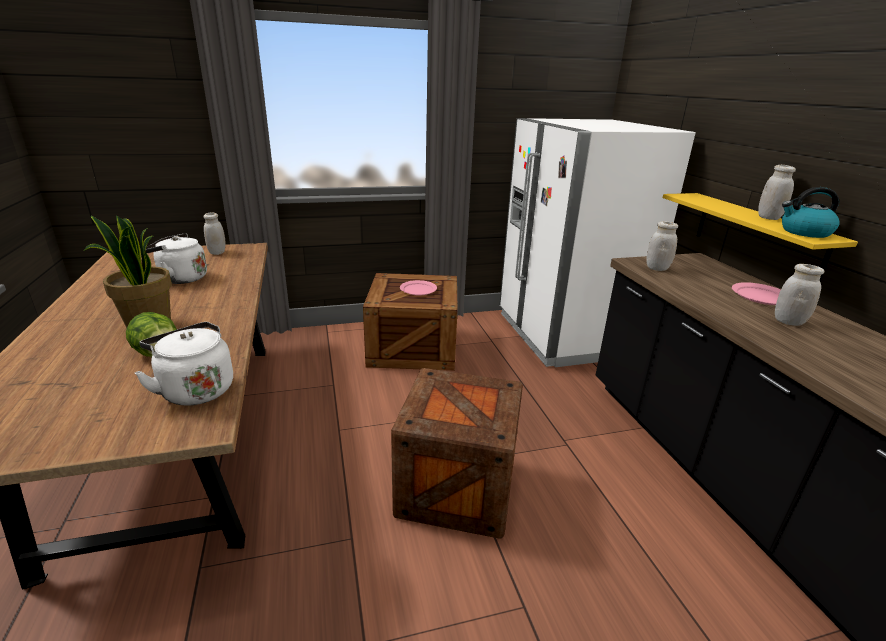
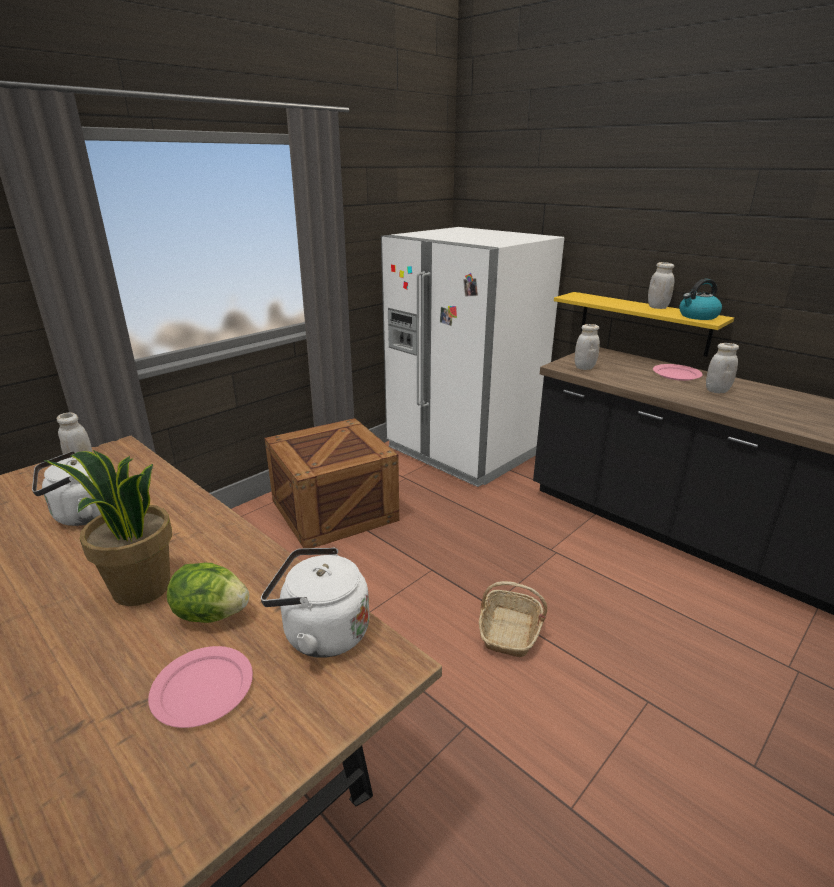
camera: 30 degrees left, 0 degrees up
(418, 289) = (334, 444): pink plate -> pink plate (202, 689)
(456, 488) = (509, 632): crate -> basket

